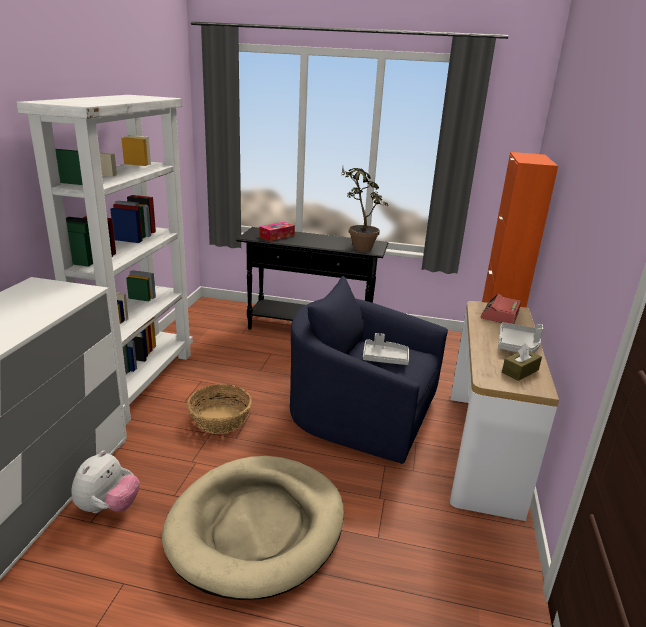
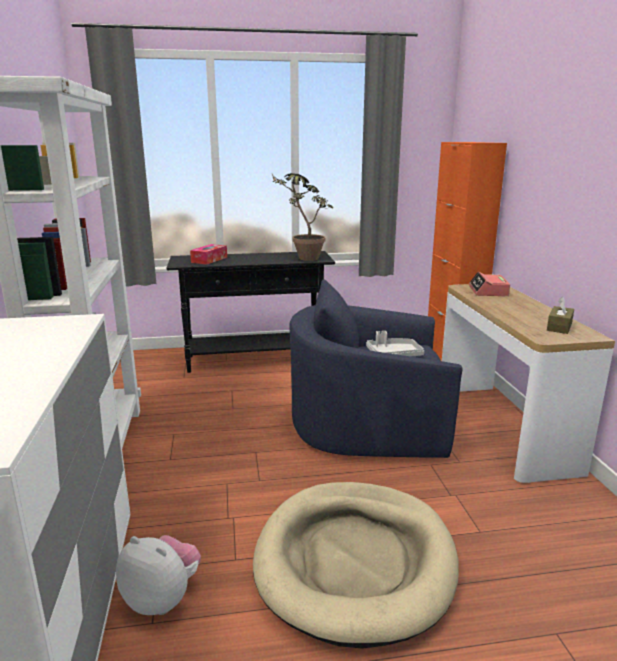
camera: 20 degrees left, 5 degrees down
(108, 507) = (162, 598): plush toy -> plush toy turned 60 degrees counterclockwise
(220, 420) = (227, 467): basket -> none
(518, 345) = (532, 309): grey tray -> none

